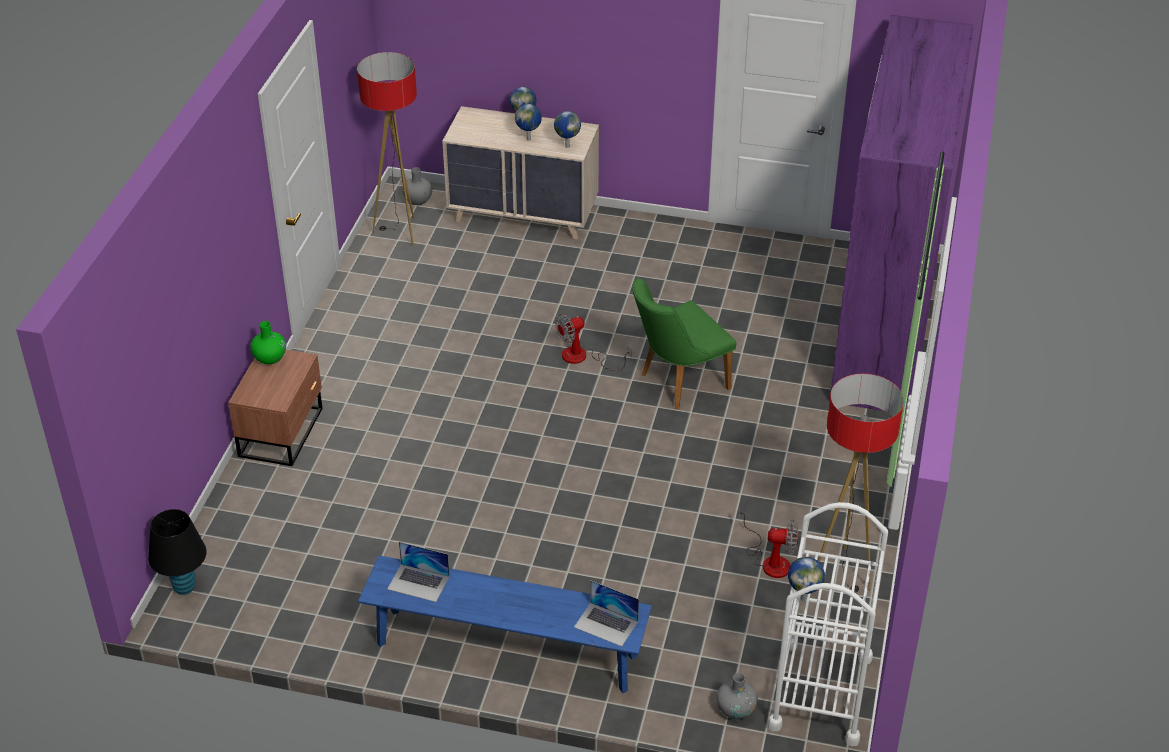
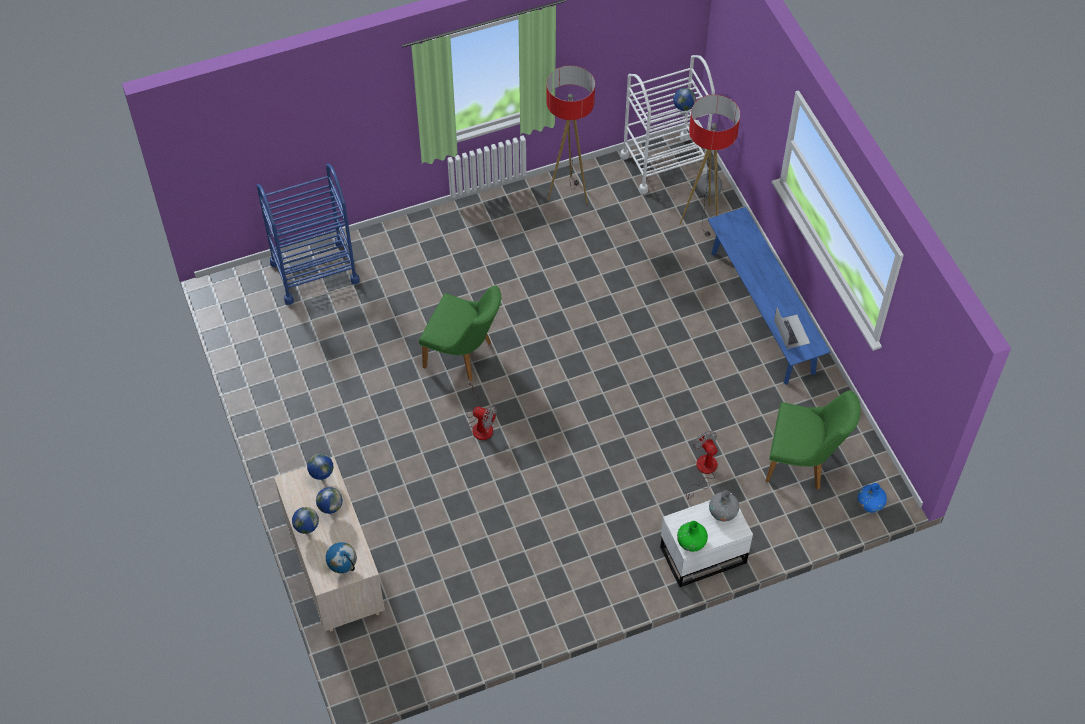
camera: 125 degrees left, 15 degrees up
(184, 587) = (870, 504): black table lamp -> blue vase
(283, 431) = (701, 554): brown nightstand -> white nightstand
(286, 564) = (803, 463): none -> green chair
(399, 232) = (423, 645): floor lamp -> floor lamp (702, 222)
(418, 200) = (370, 663): grey vase -> grey vase (723, 512)
(469, 126) = (343, 568): none -> globe
(606, 624) = (739, 230): laptop -> none
(770, 560) = (586, 229): fan -> fan (703, 471)
(884, 329) = (314, 272): purple wardrobe -> blue cart

